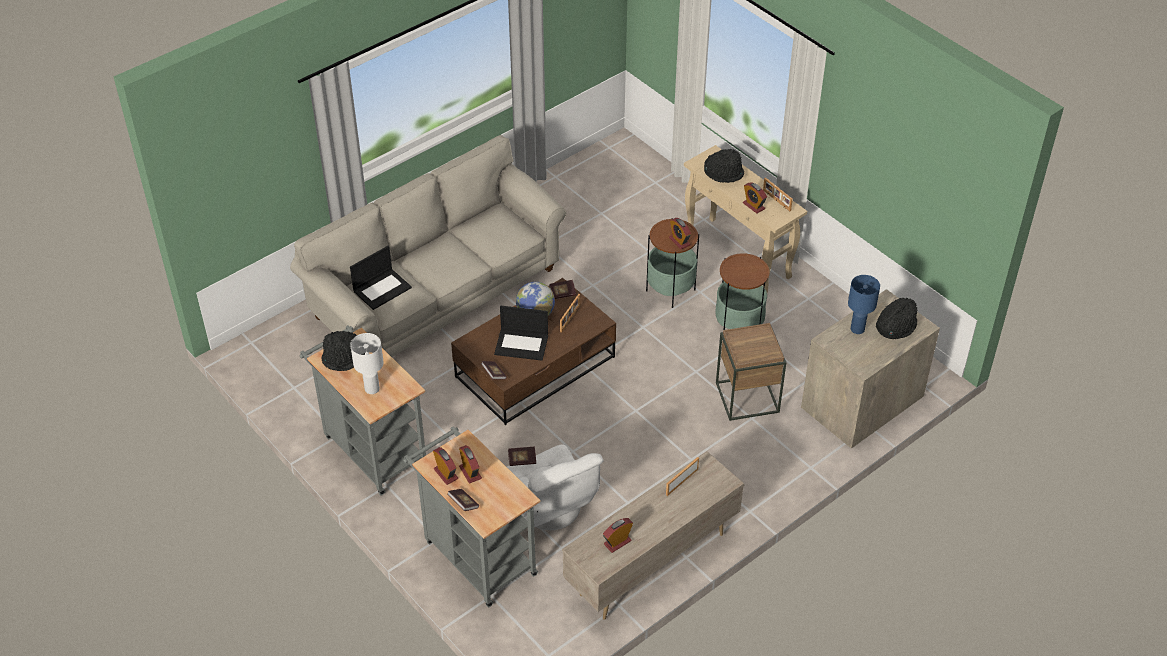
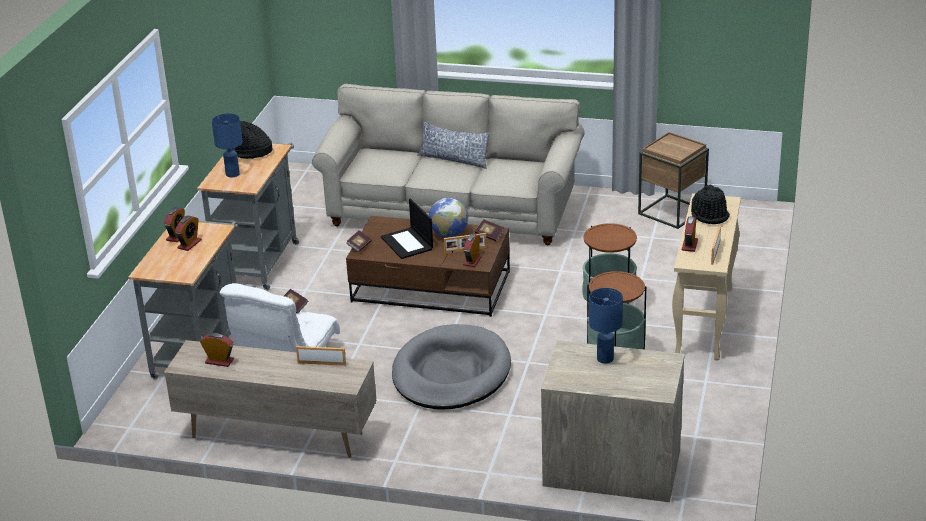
camera: 55 degrees right, 15 degrees down
(372, 389) = (232, 174): white table lamp -> blue table lamp
(382, 289) = (380, 160): laptop -> none
(432, 248) = (454, 159): none -> pillow
(463, 503) = (154, 255): book -> none
(668, 420) = (451, 373): none -> grey dog bed
(679, 241) = (605, 242): alarm clock -> alarm clock (472, 261)
(747, 397) = (531, 401): brown side table -> brown side table (671, 212)
(895, 326) = (639, 377): black hat -> none

